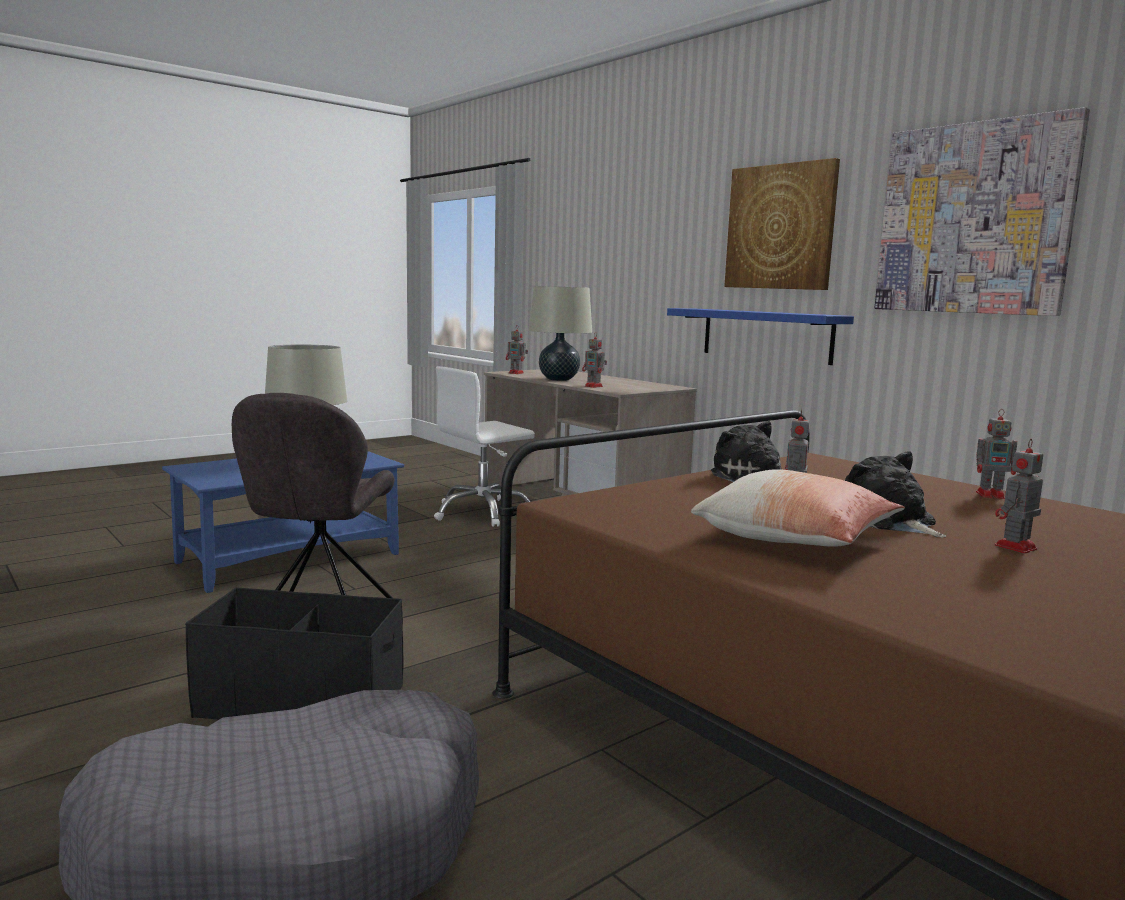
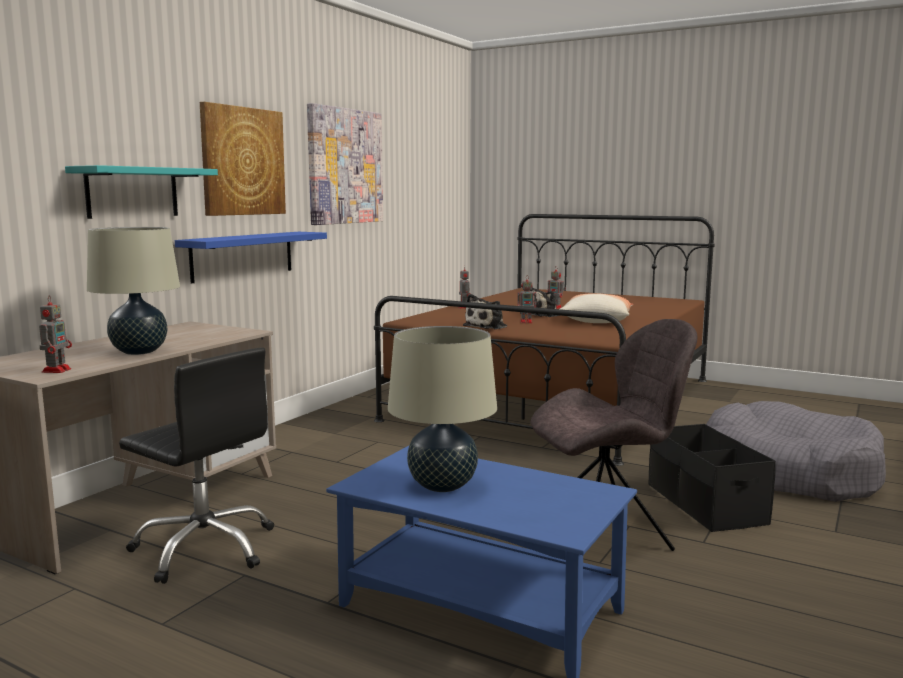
camera: 110 degrees left, 0 degrees up
(482, 512) = (205, 548): white office chair -> black office chair
(594, 386) = (211, 339): toy robot -> none
(667, 263) = (132, 192): none -> turquoise shelf

